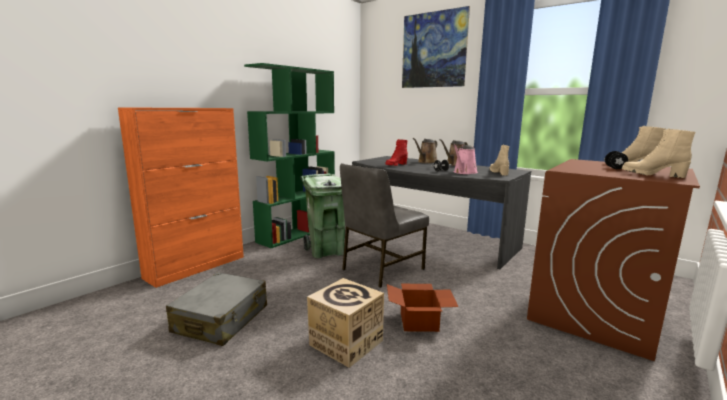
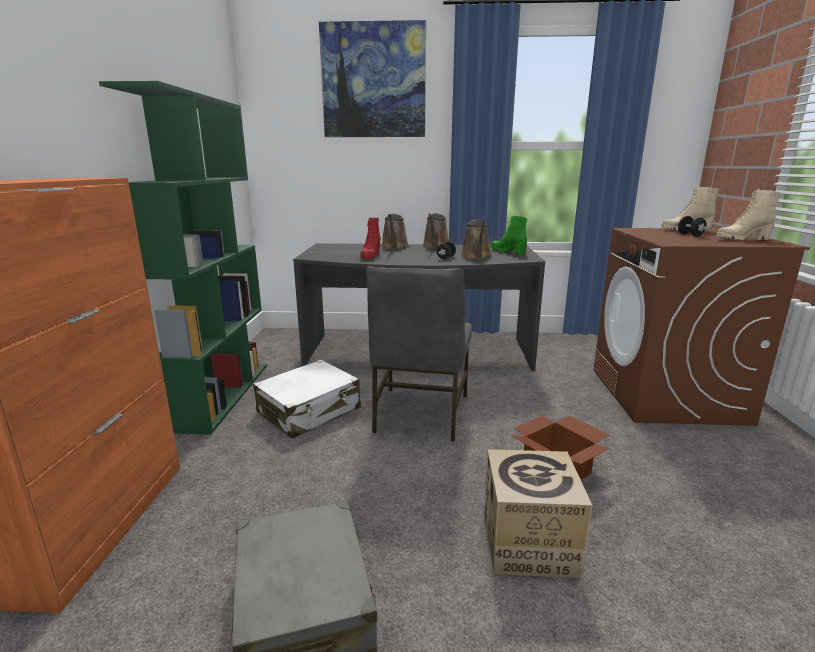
camera: 35 degrees left, 5 degrees up
(326, 251) = (309, 411): green trash can -> white suitcase
(464, 172) = (476, 257): pink watering can -> brown watering can
(499, 172) = (508, 252): beige boot -> green boot

